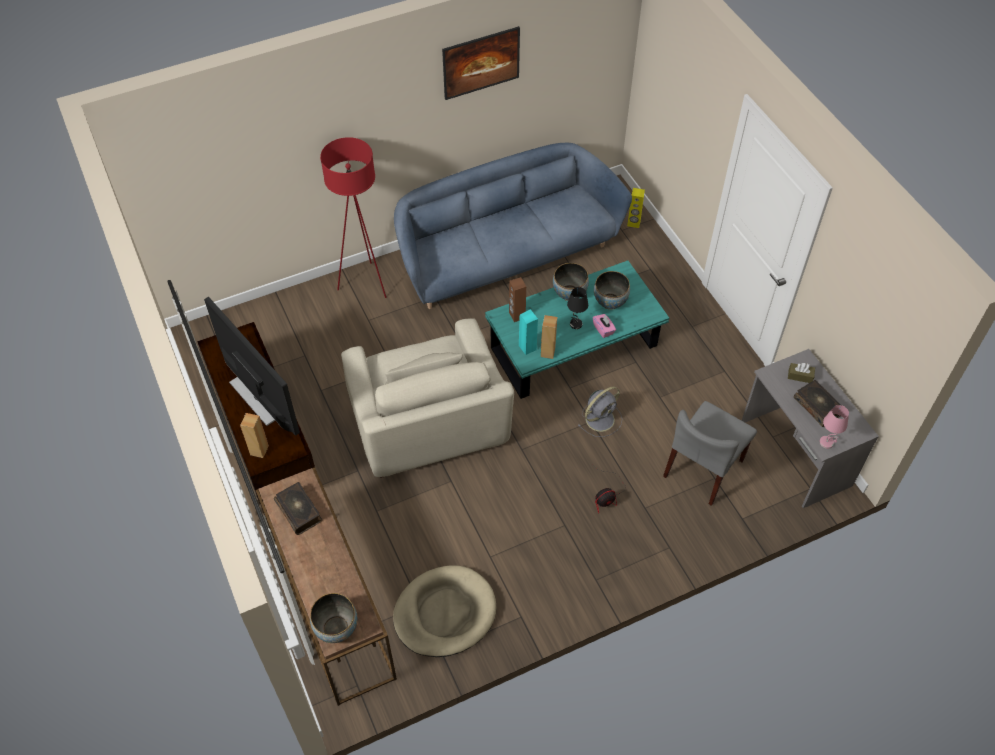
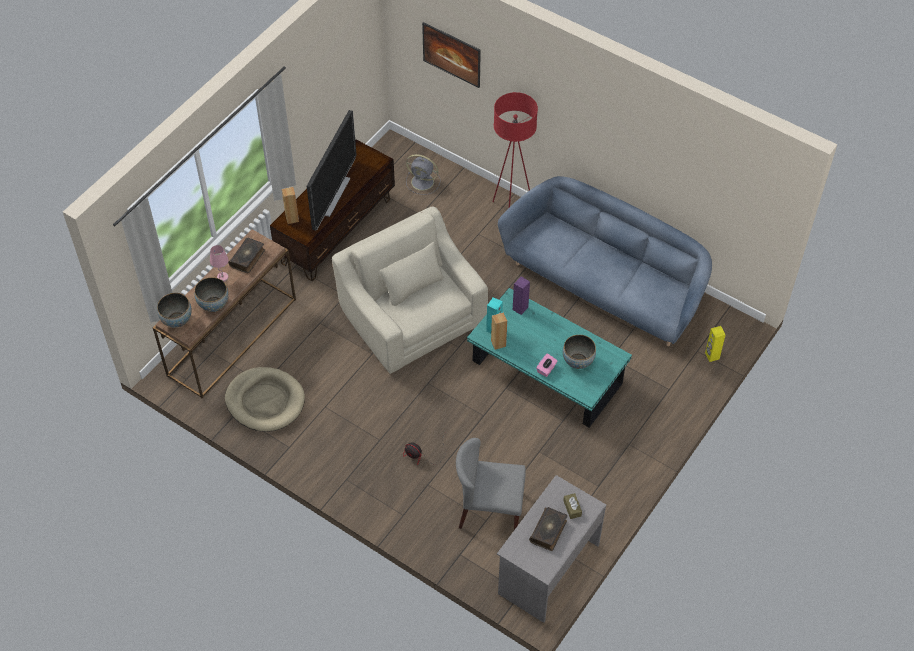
camera: 60 degrees right, 0 degrees up
(428, 423) = (412, 316): beige armchair -> beige armchair turned 105 degrees clockwise
(481, 75) = (649, 138): picture -> picture (451, 64)
(516, 315) = (520, 308): brown speaker -> purple speaker
(569, 293) = (566, 331): bowl -> bowl (214, 305)
(575, 324) = (538, 349): black table lamp -> none
(601, 418) = (490, 421): grey fan -> grey fan (423, 182)
(827, 442) = (517, 550): pink table lamp -> pink table lamp (222, 277)

